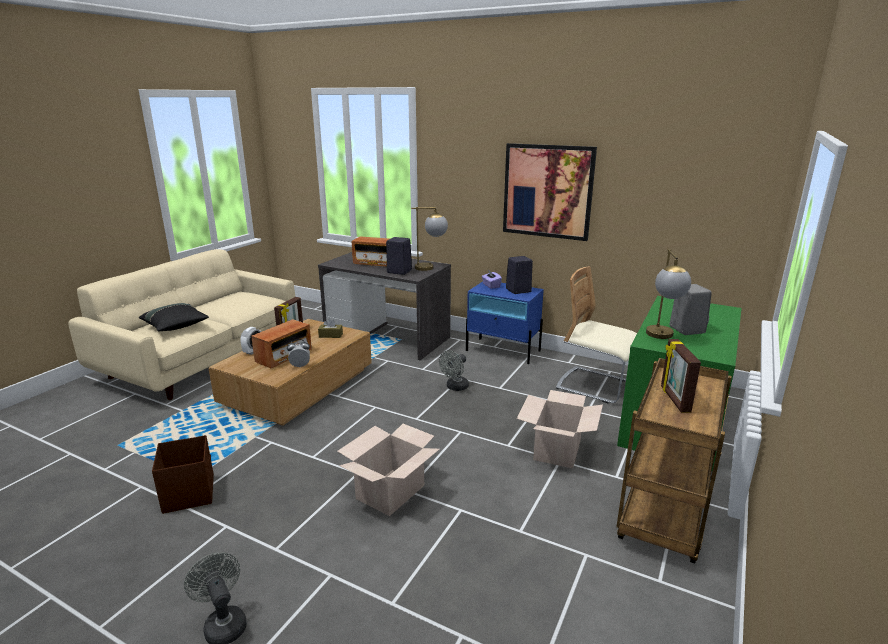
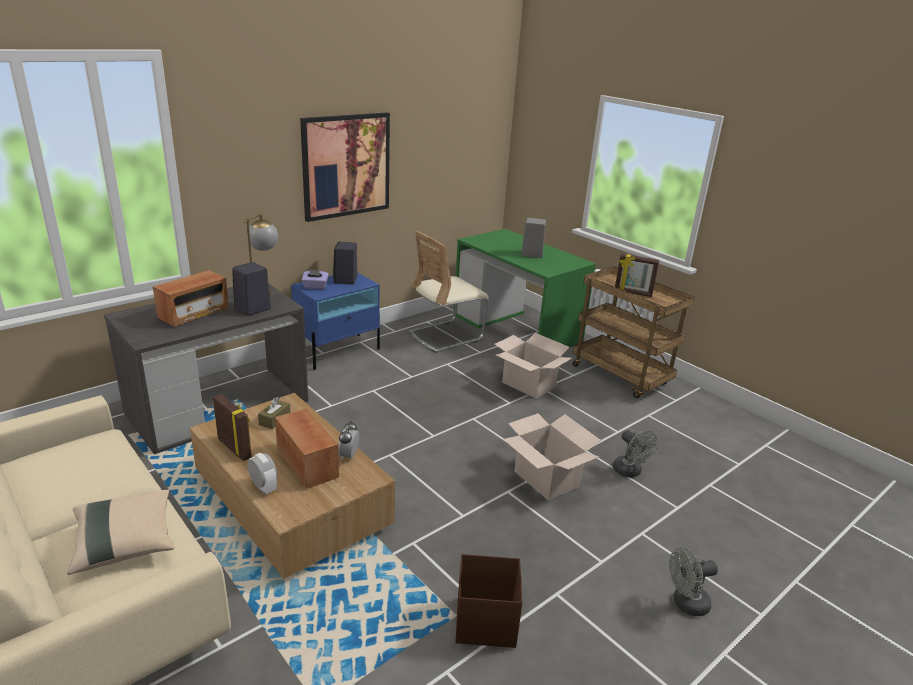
camera: 70 degrees left, 5 degrees up
(176, 327) = (125, 543): black pillow -> beige pillow
(455, 387) = (390, 398): grey fan -> grey fan (630, 472)
(662, 337) = (540, 264): table lamp -> none

